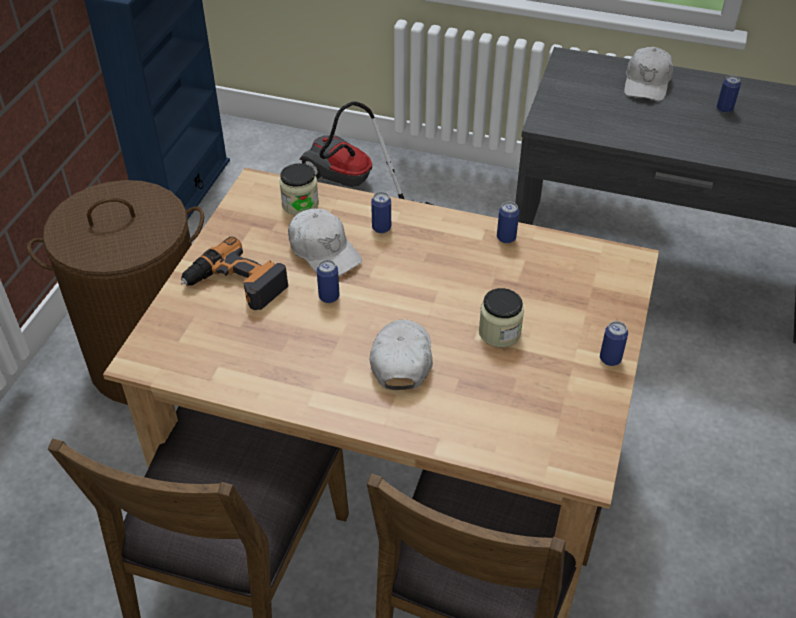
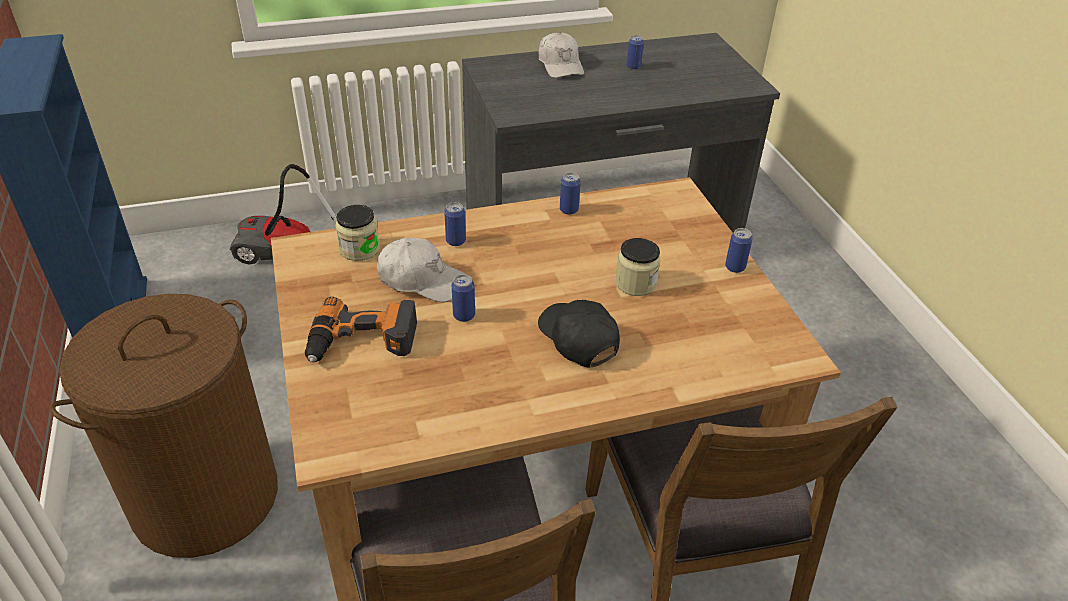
camera: 35 degrees left, 5 degrees down
(401, 359) = (578, 339): white cap -> black cap

